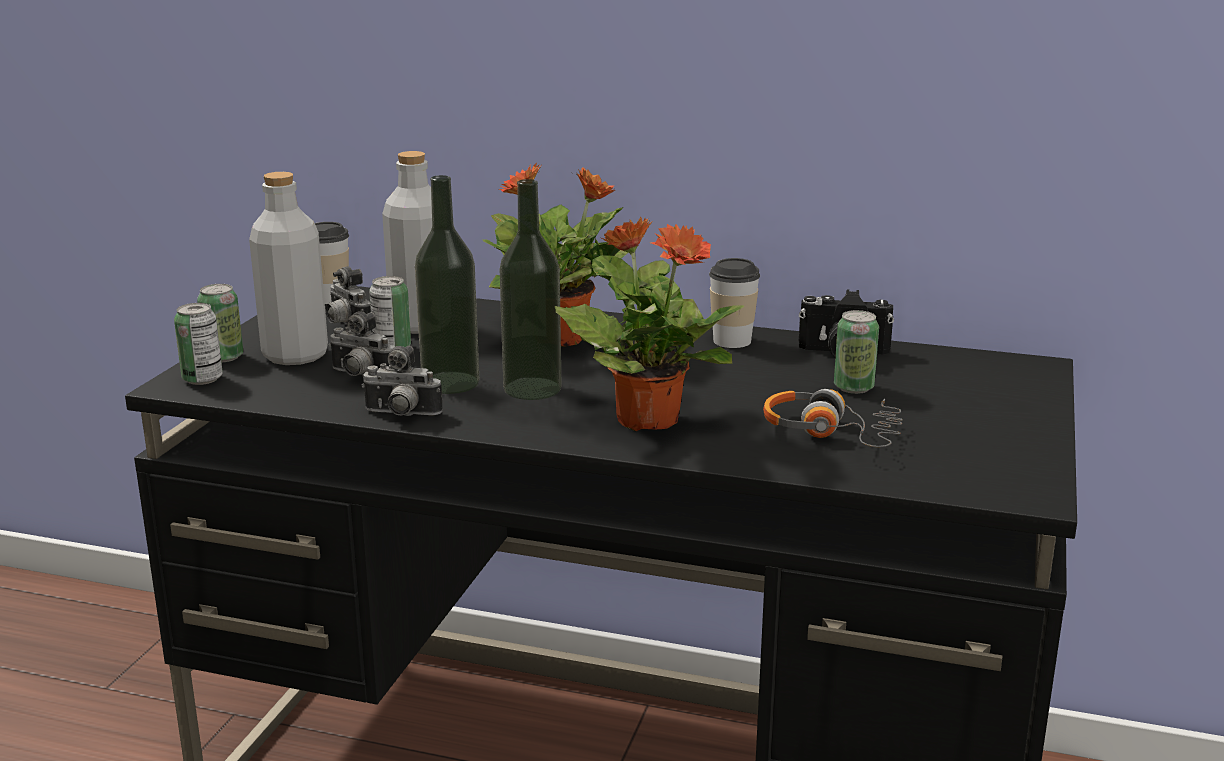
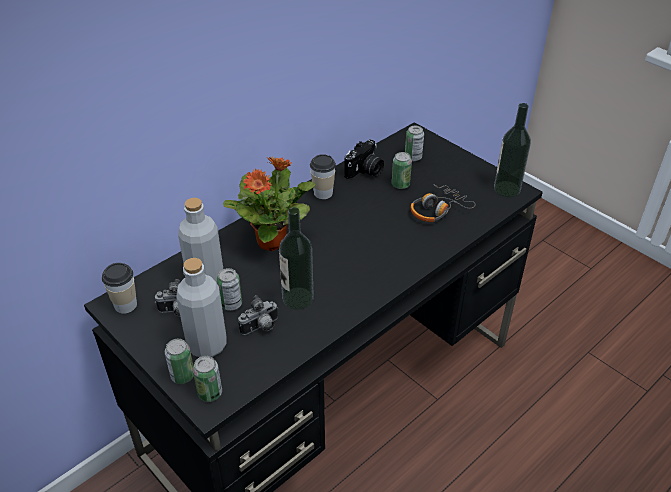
camera: 60 degrees left, 20 degrees up
(401, 415) = (325, 328): camera -> none
(532, 389) = (327, 274): bottle -> bottle (507, 189)
(646, 419) = (388, 252): potted plant -> none
(955, 380) = (413, 157): none -> can

